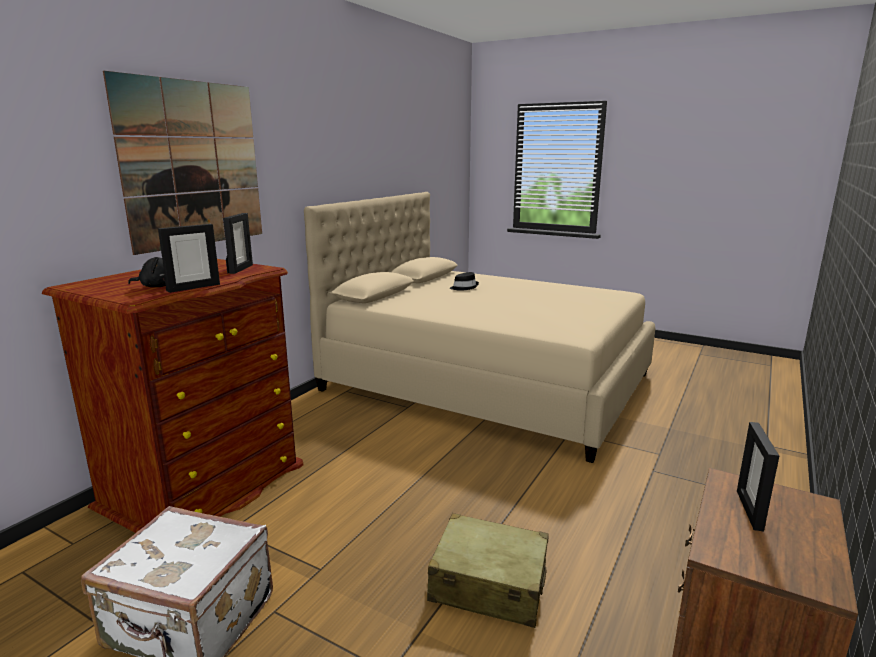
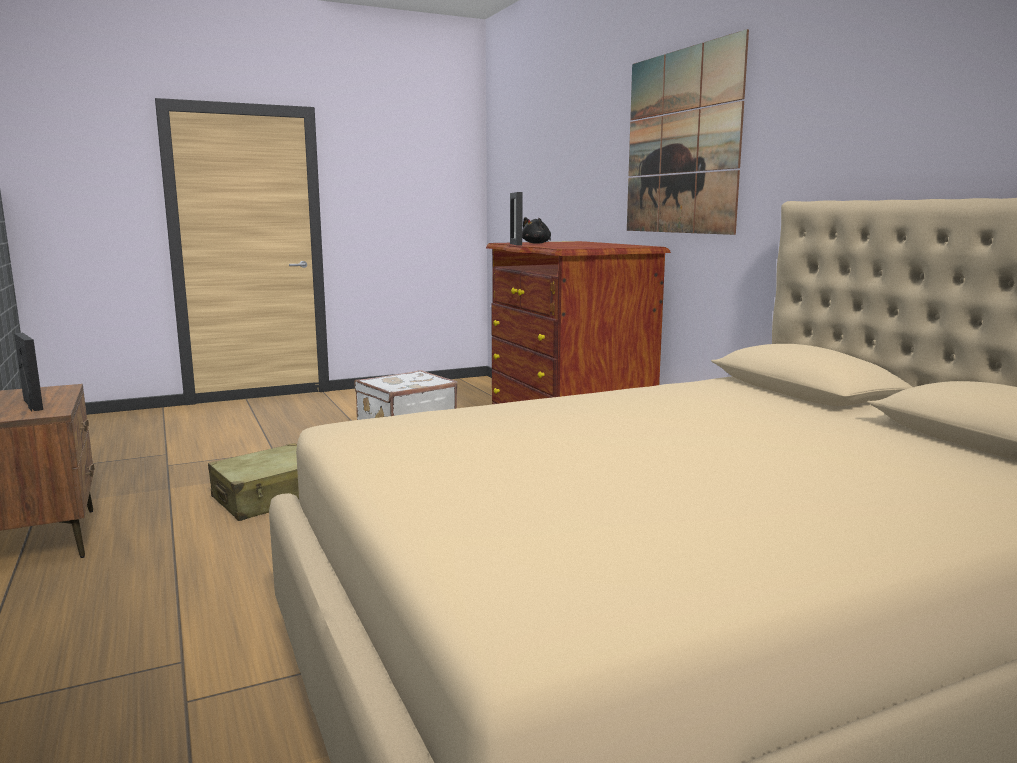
camera: 125 degrees right, 5 degrees down
(240, 269) = (575, 247): picture frame -> none
(464, 287) = (826, 448): black hat -> none

